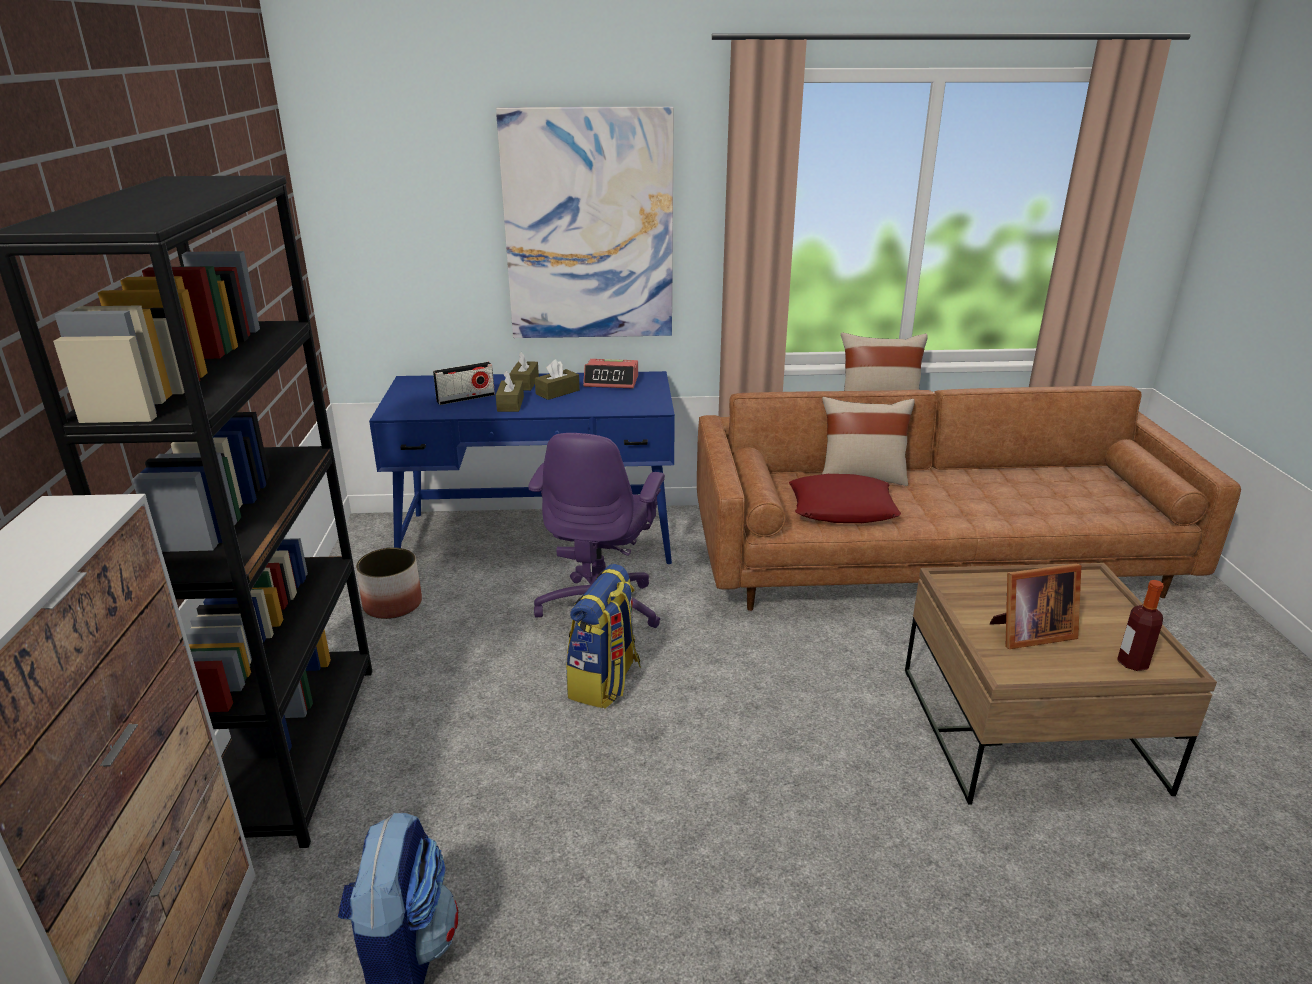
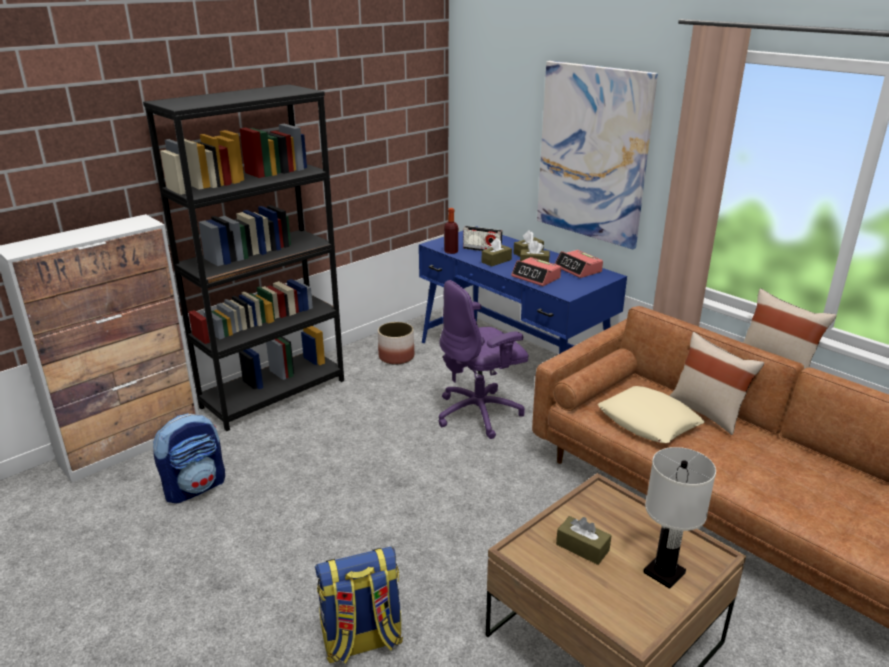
camera: 50 degrees right, 0 degrees up
(591, 404) = (536, 277): none -> alarm clock
(605, 682) = (422, 447): backpack -> backpack (361, 641)
(842, 508) = (648, 421): red pillow -> beige pillow
(1028, 634) = (582, 547): picture frame -> brown tissue box
(1096, 612) = (663, 573): none -> white table lamp
(1132, 663) = (613, 609): bottle -> bottle (451, 251)

